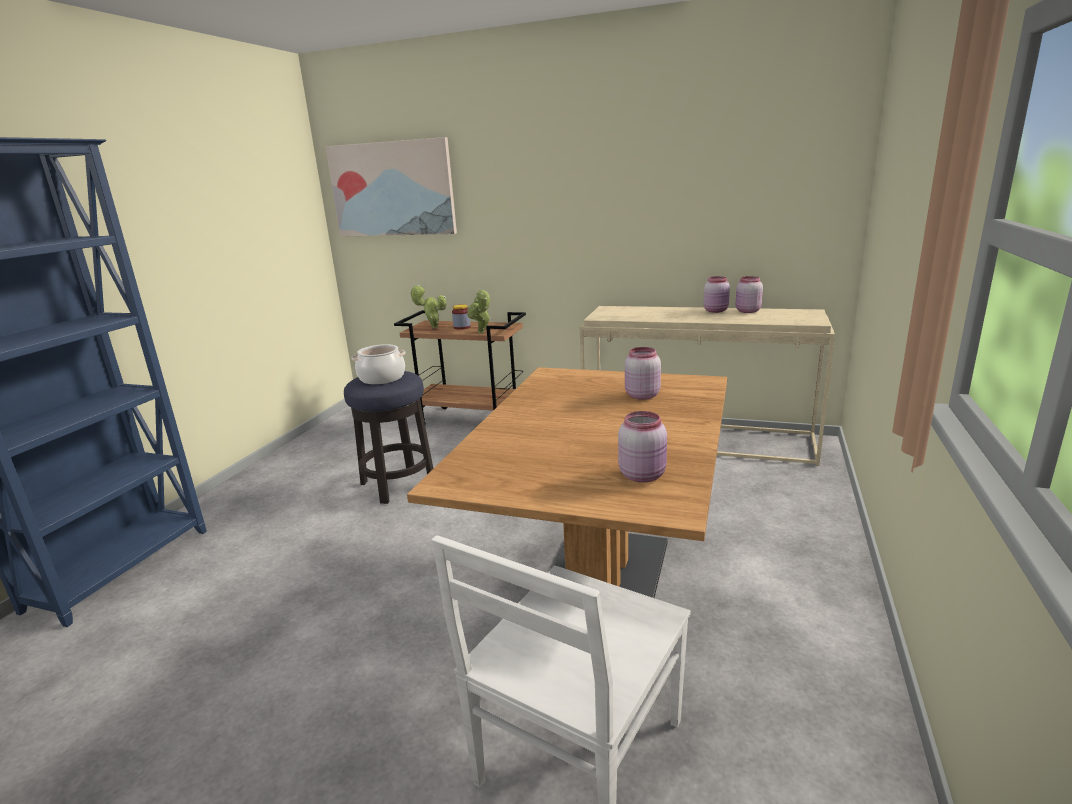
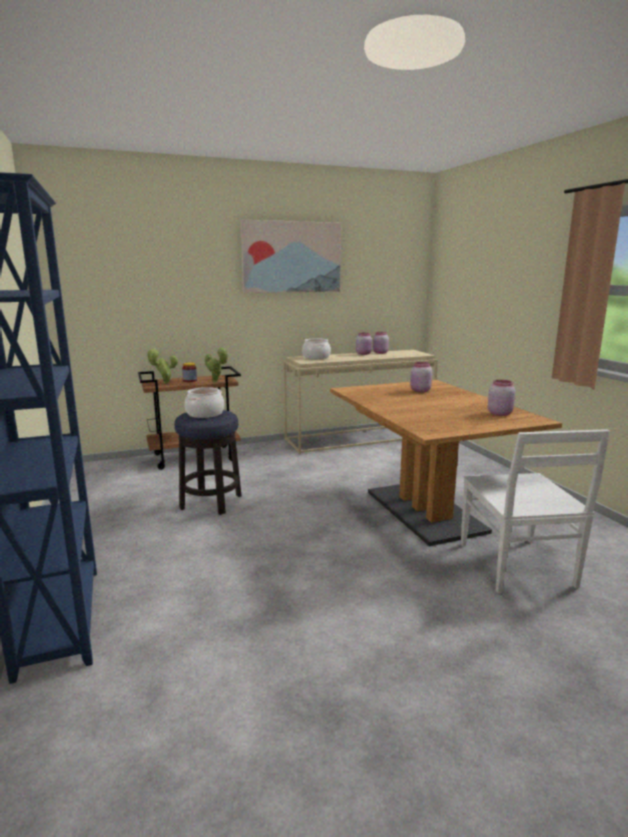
camera: 40 degrees left, 5 degrees down
(392, 189) = (112, 270): picture -> picture (291, 257)
(631, 311) = (316, 357): none -> cooking pot

